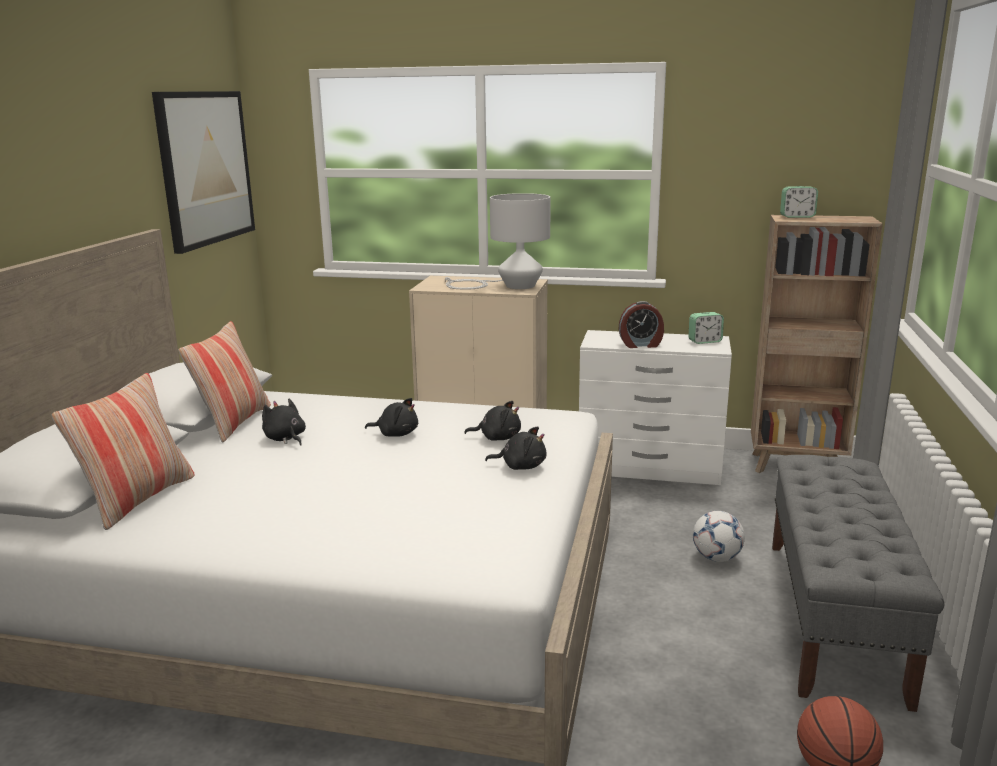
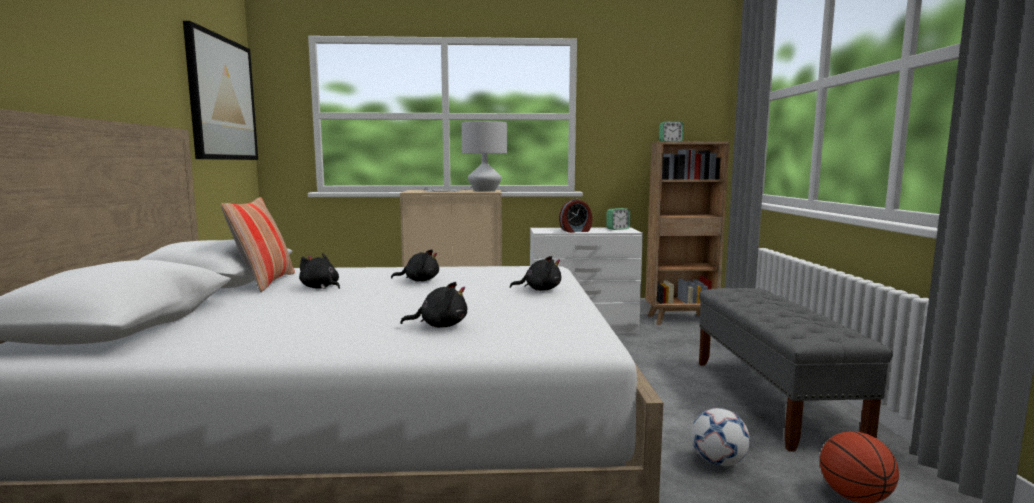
camera: 15 degrees left, 10 degrees down
(138, 499) = (188, 327): pillow -> none
(497, 438) = (506, 278): black plush toy -> black plush toy (440, 326)
(716, 558) = (665, 373): football -> football (718, 462)

